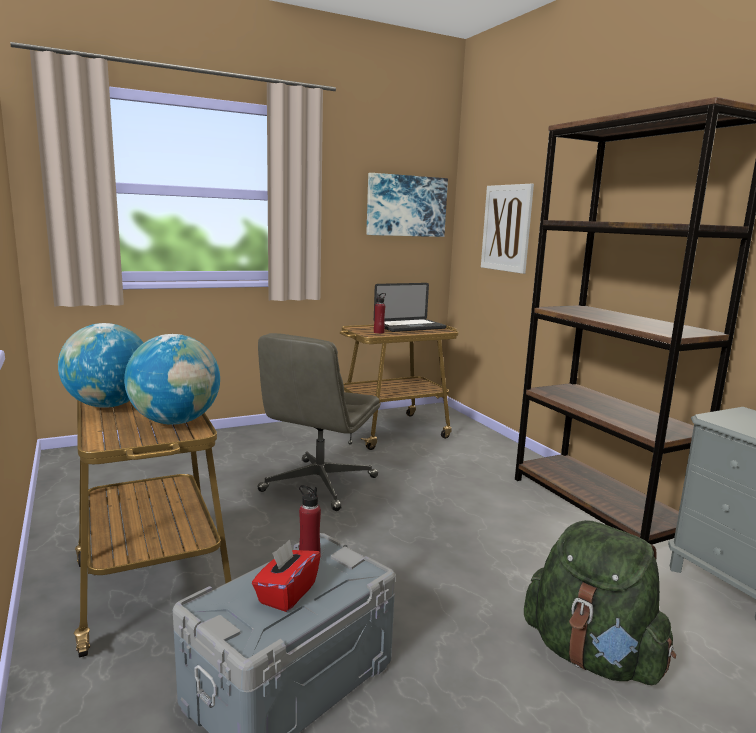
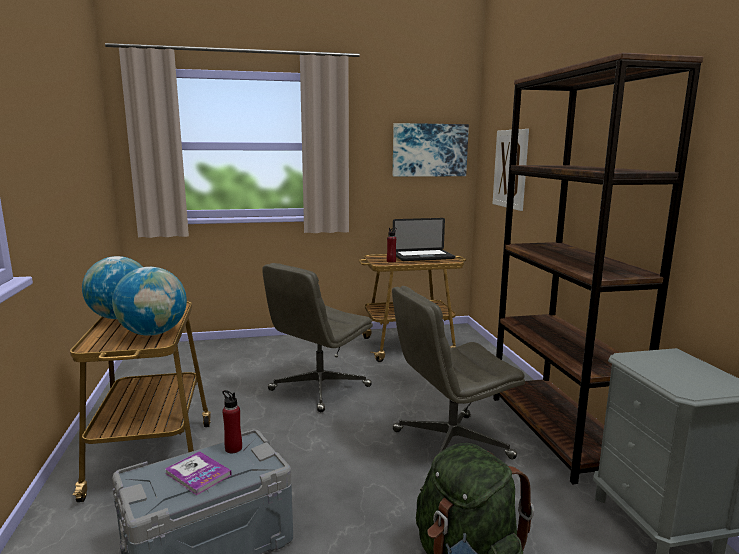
camera: 15 degrees right, 0 degrees up
(286, 593) = (198, 474): red tissue box -> book
(499, 532) = (450, 445): none -> grey office chair

